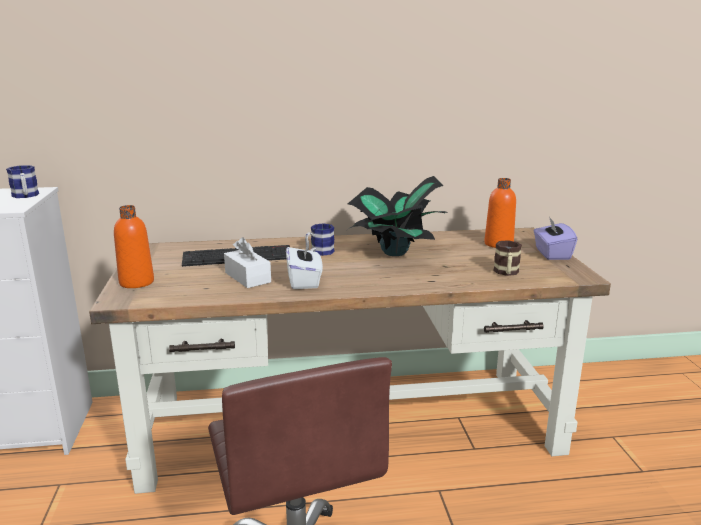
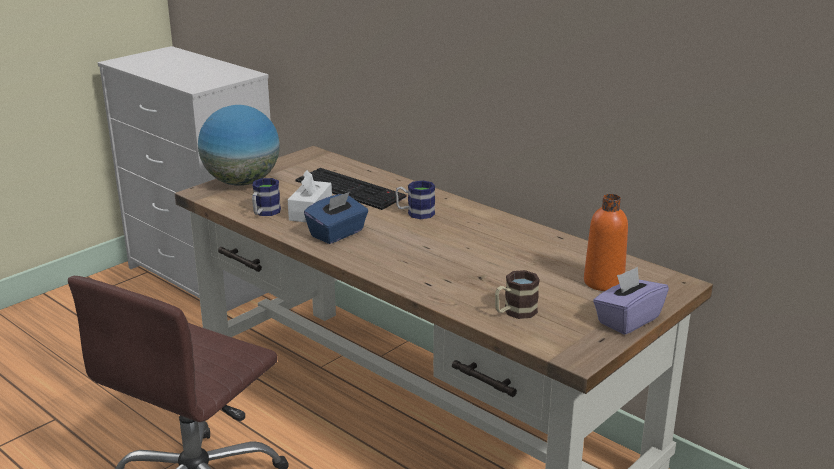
camera: 50 degrees right, 5 degrees up
(25, 196) = (228, 78): mug -> mug (264, 213)
(136, 282) = (241, 182): orange bottle -> globe
(304, 281) = (337, 234): white tissue box -> blue tissue box
(394, 253) = (474, 243): potted plant -> none

